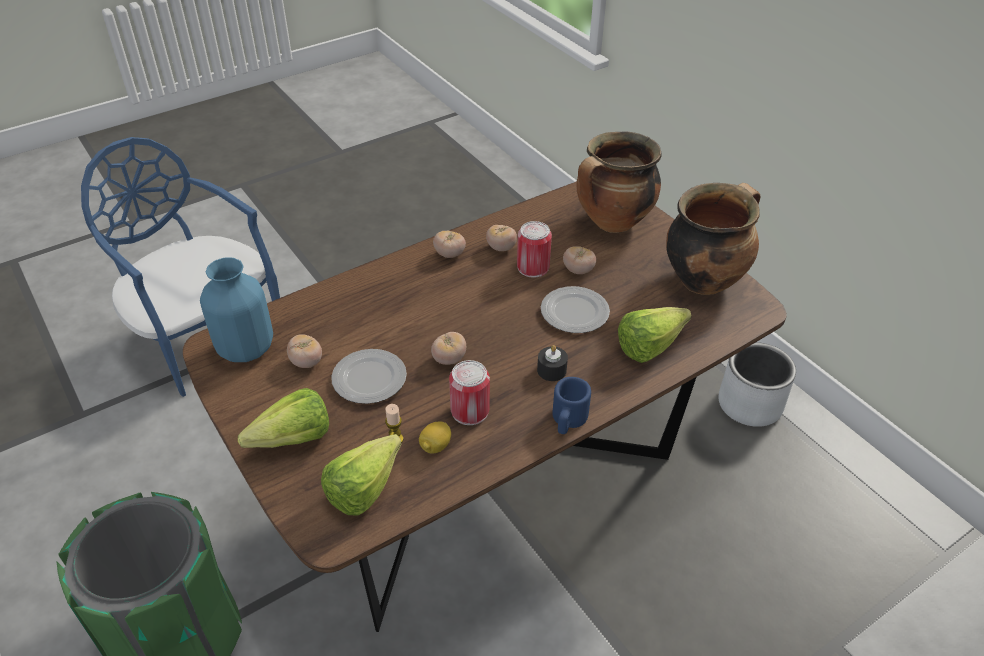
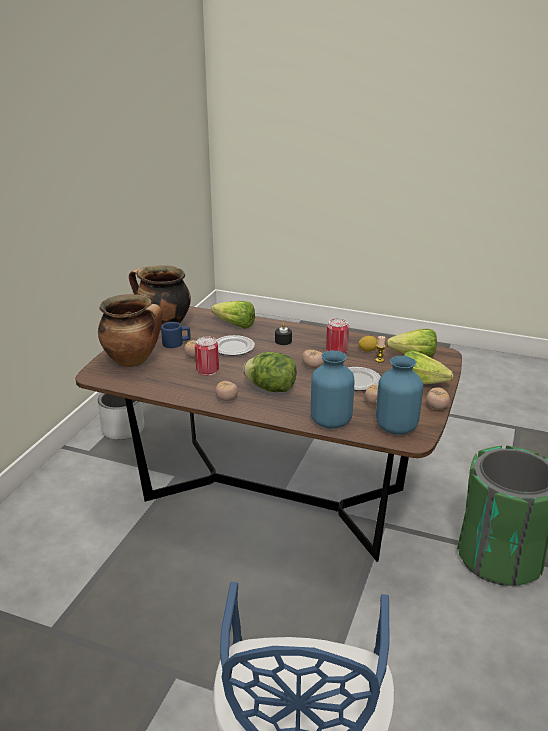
camera: 125 degrees left, 15 degrees down
(319, 305) = (330, 421): none -> blue vase
(435, 296) = (271, 389): none -> lettuce
(501, 248) = (200, 385): tomato -> tomato (437, 407)
(568, 420) = (308, 329): blue mug -> blue mug (176, 343)

